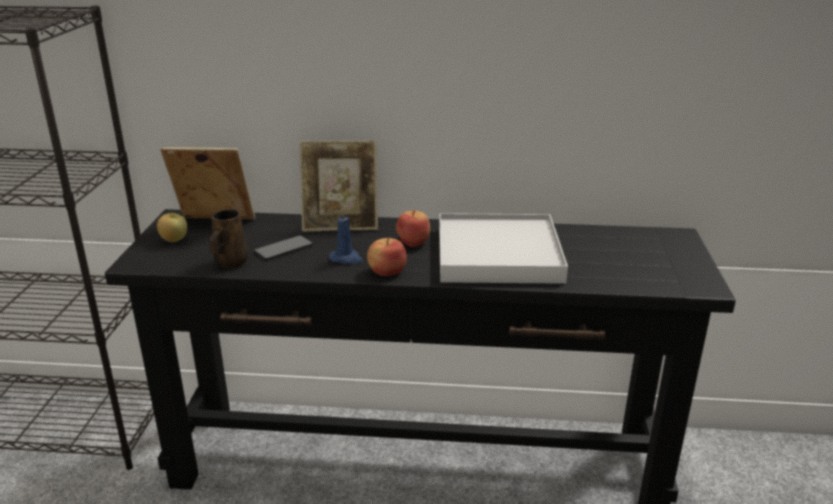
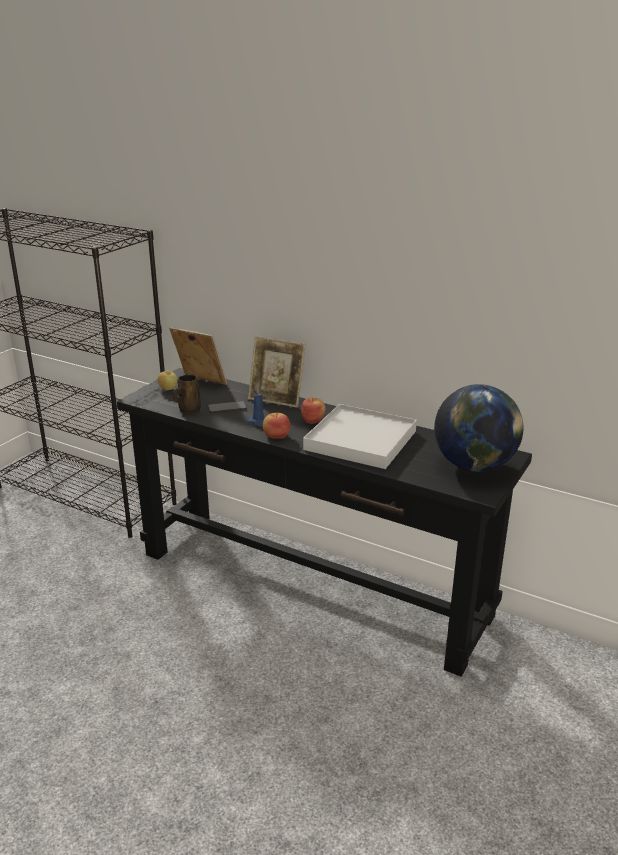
camera: 25 degrees right, 0 degrees up
(658, 256) = (474, 466): none -> globe

